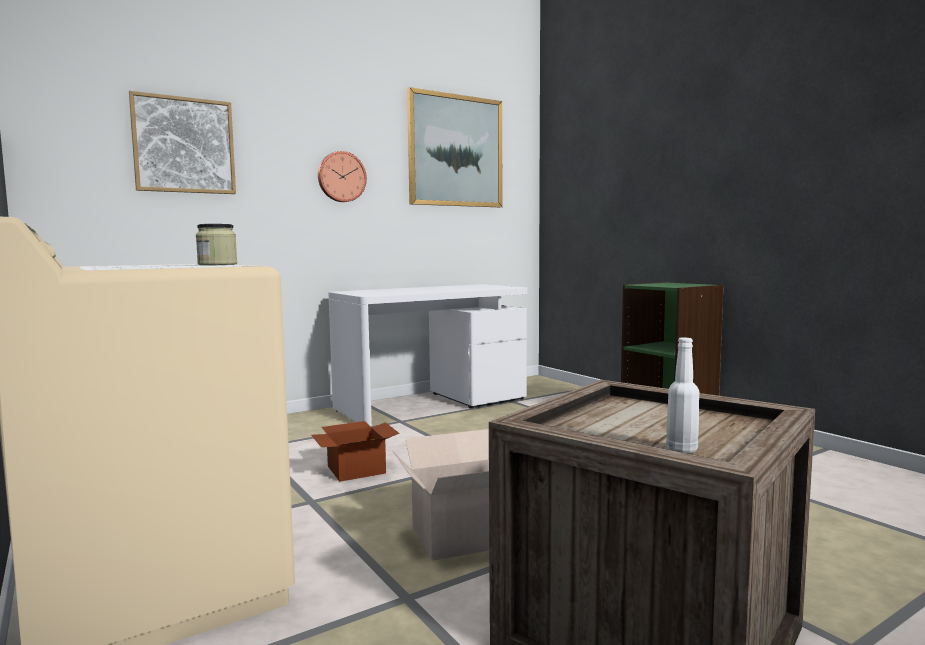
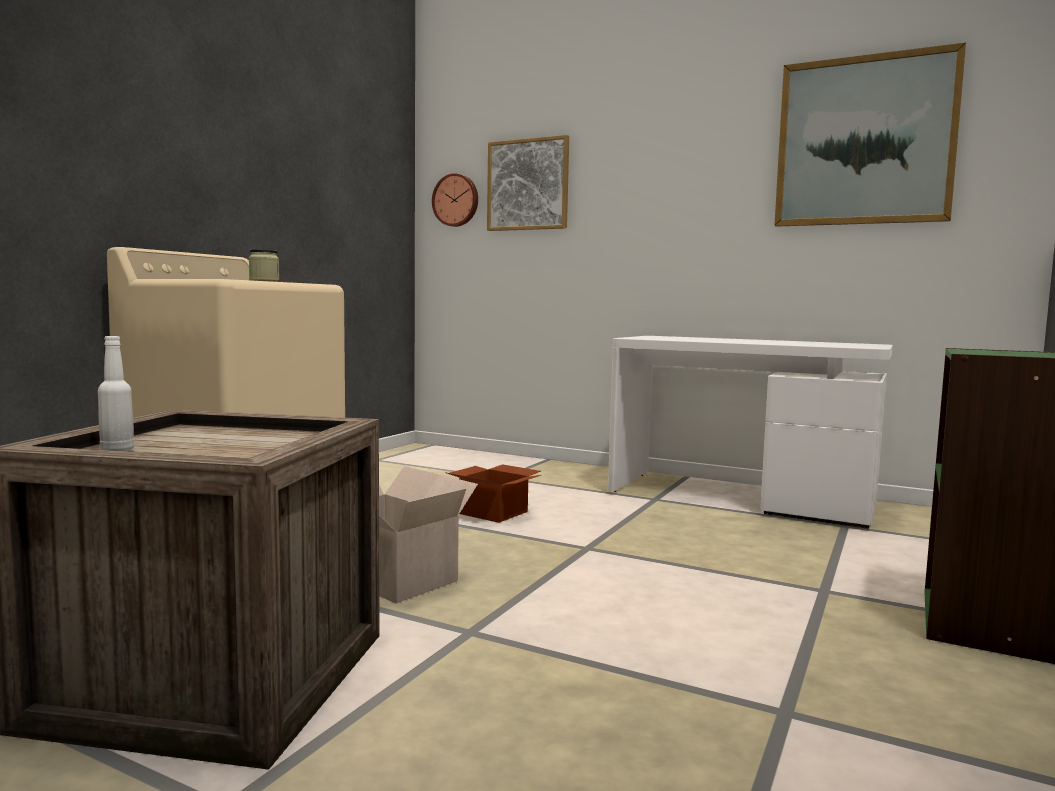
camera: 60 degrees right, 0 degrees up
(341, 177) = (681, 199): wall clock -> wall clock (456, 200)

